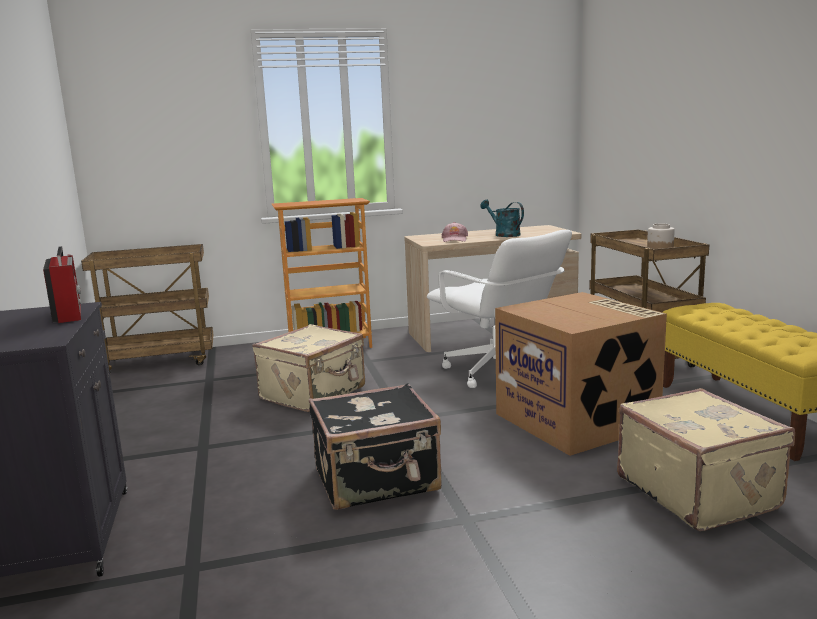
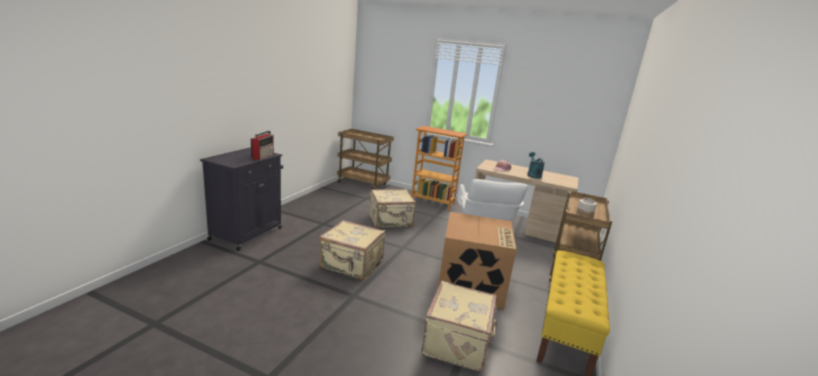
camera: 35 degrees right, 5 degrees up
(377, 480) = (351, 265): black suitcase -> beige suitcase

